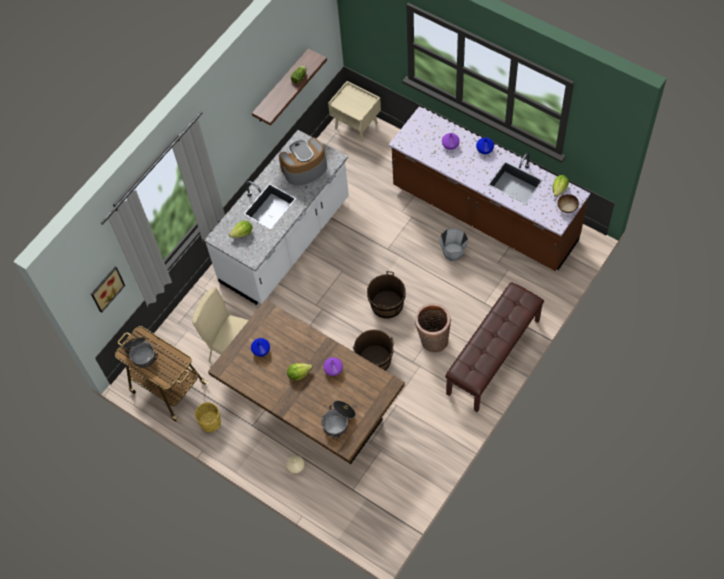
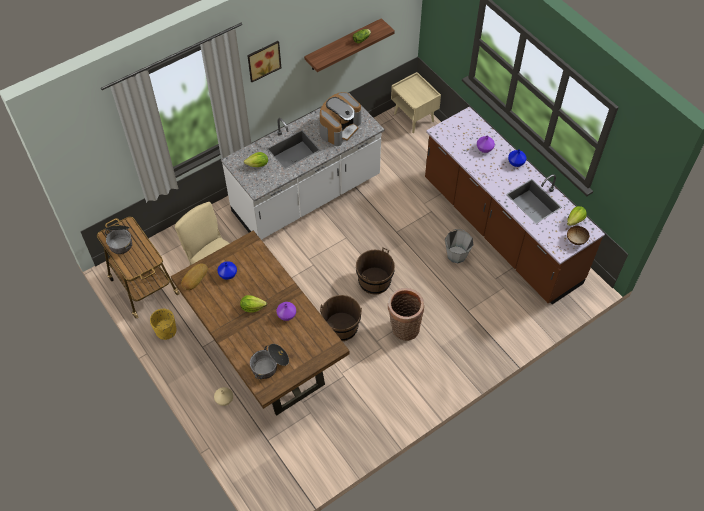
camera: 15 degrees right, 5 degrees down
(106, 288) = (103, 164): picture -> picture (263, 60)
(231, 365) = (194, 278): none -> bread
(304, 169) = (339, 128): coffee machine -> coffee machine turned 135 degrees clockwise
(494, 357) = (456, 364): brown bench -> none

